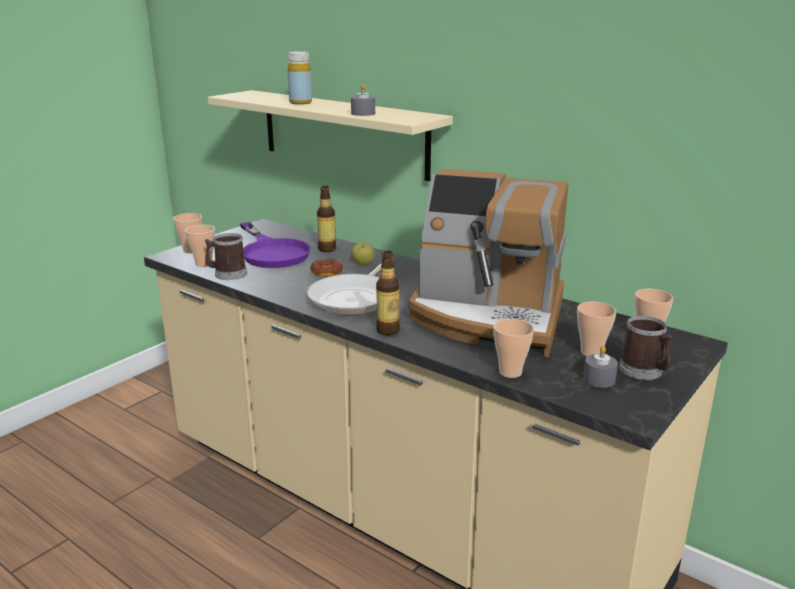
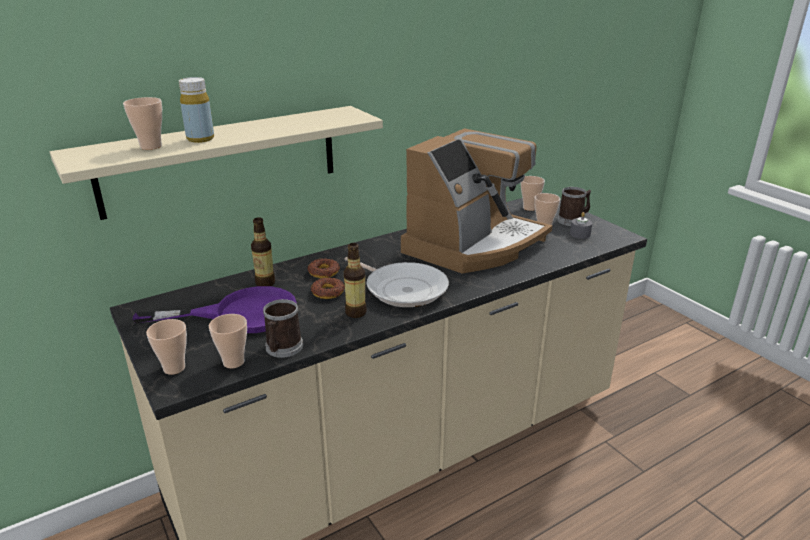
camera: 70 degrees left, 5 degrees up
(363, 113) = (304, 125): grey candle -> none
(363, 264) = (324, 272): apple -> donut
(388, 330) = (477, 285): bottle -> bottle (356, 312)
(510, 372) = (563, 256): cup -> cup (151, 146)

